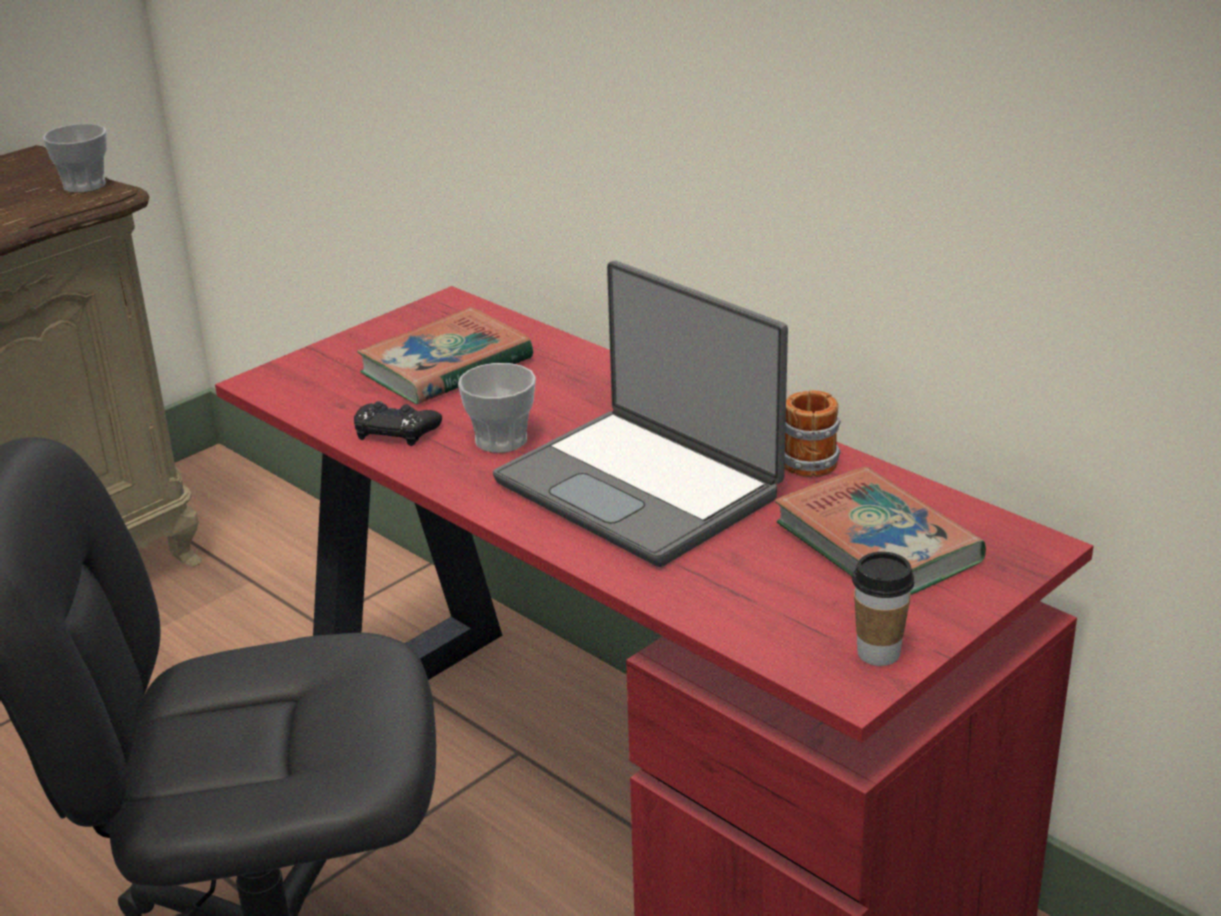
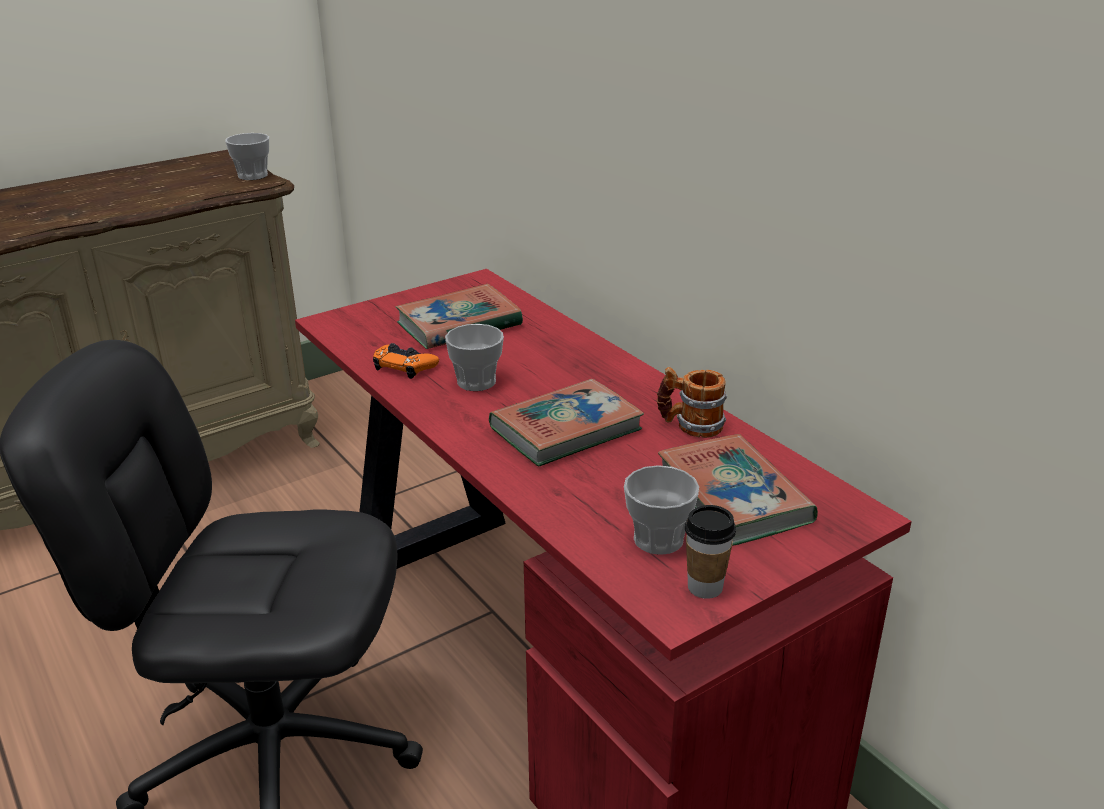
camera: 10 degrees right, 0 degrees up
(396, 430) = (404, 366): black game controller -> orange game controller
(641, 487) = (566, 429): laptop -> book
(804, 605) = (658, 539): none -> cup

